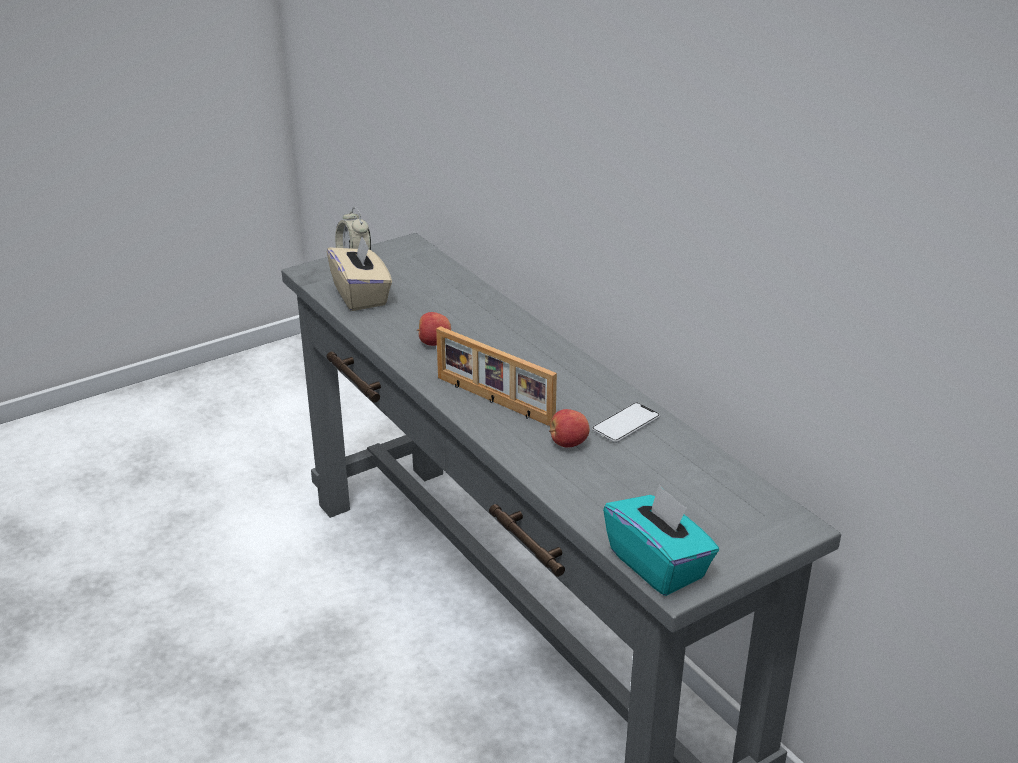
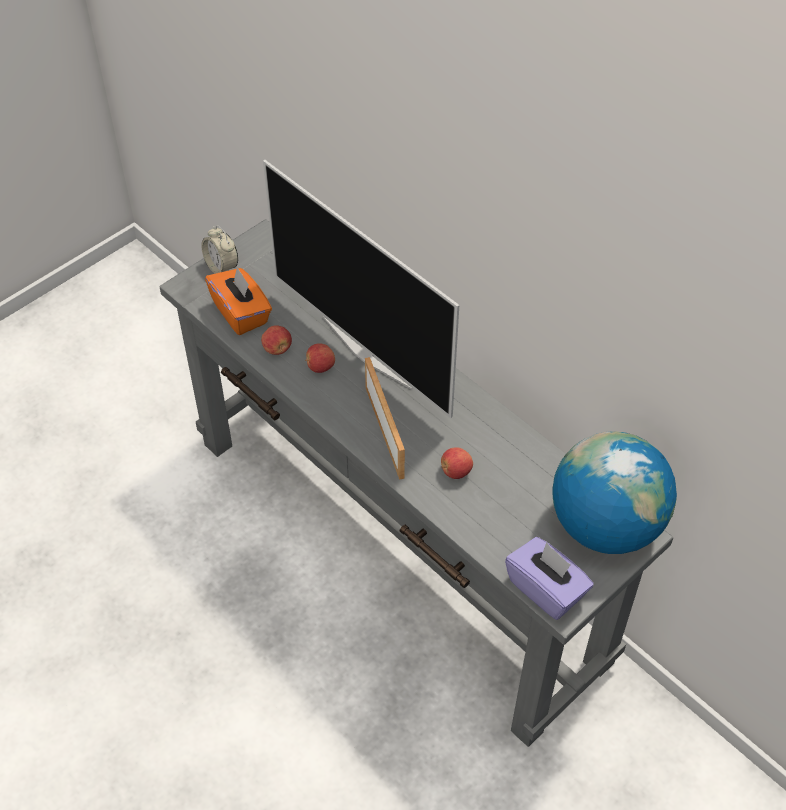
camera: 10 degrees left, 20 degrees up
(361, 295) = (241, 313): beige tissue box -> orange tissue box
(390, 325) = (277, 349): none -> apple
(493, 401) = (386, 431): picture frame -> picture frame turned 135 degrees counterclockwise
(494, 336) = (368, 352): none -> television
(625, 424) = (496, 443): phone -> none
(658, 564) = (546, 589): turquoise tissue box -> purple tissue box
(750, 511) = (605, 525): none -> globe

